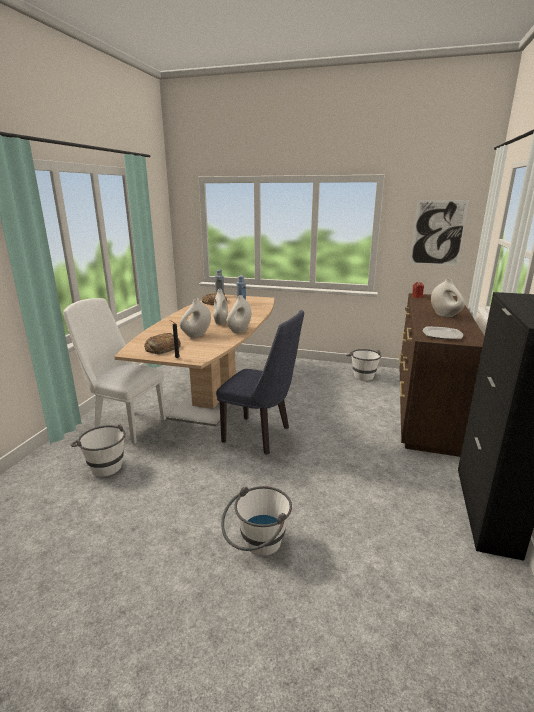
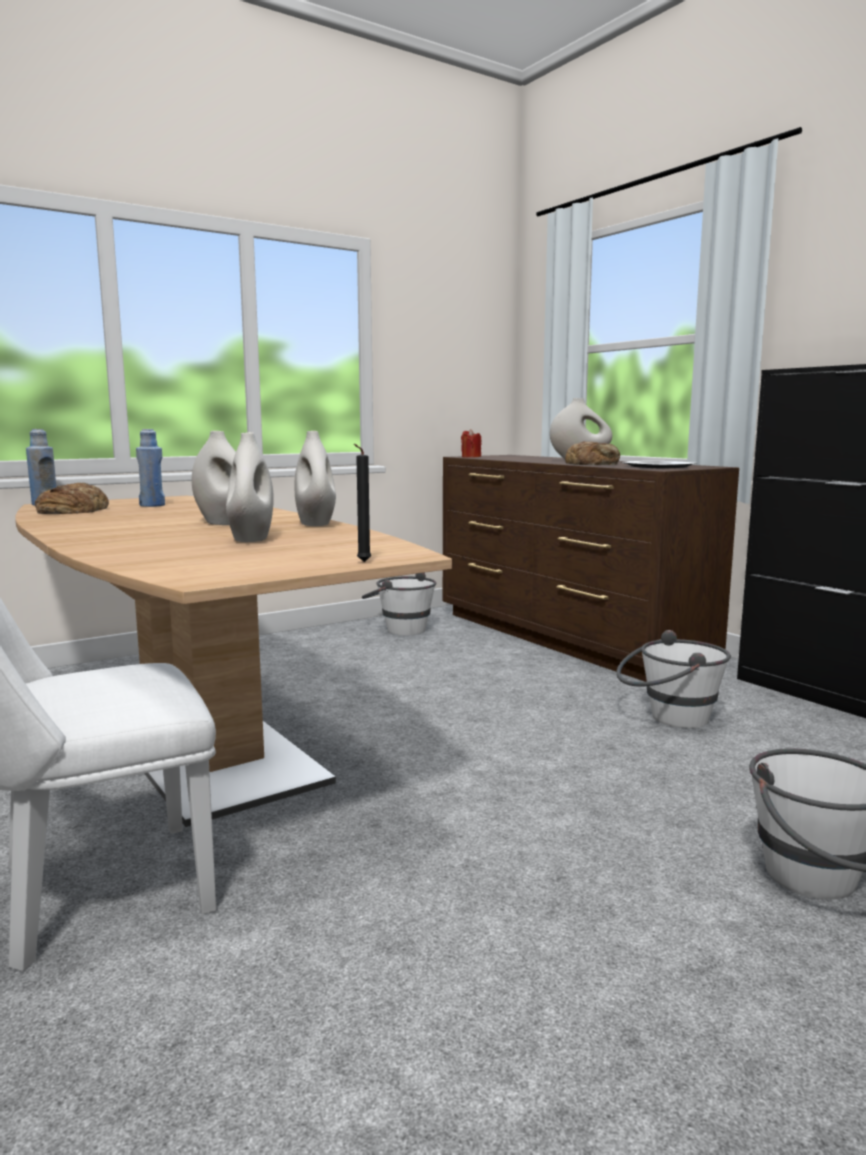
camera: 50 degrees left, 10 degrees down
(103, 465) = (237, 1003): white bucket -> white bucket (668, 718)
(162, 348) = (260, 561): bread -> bread (592, 463)
(262, 436) = (452, 755): blue chair -> none
(438, 233) = (457, 351): picture -> none

